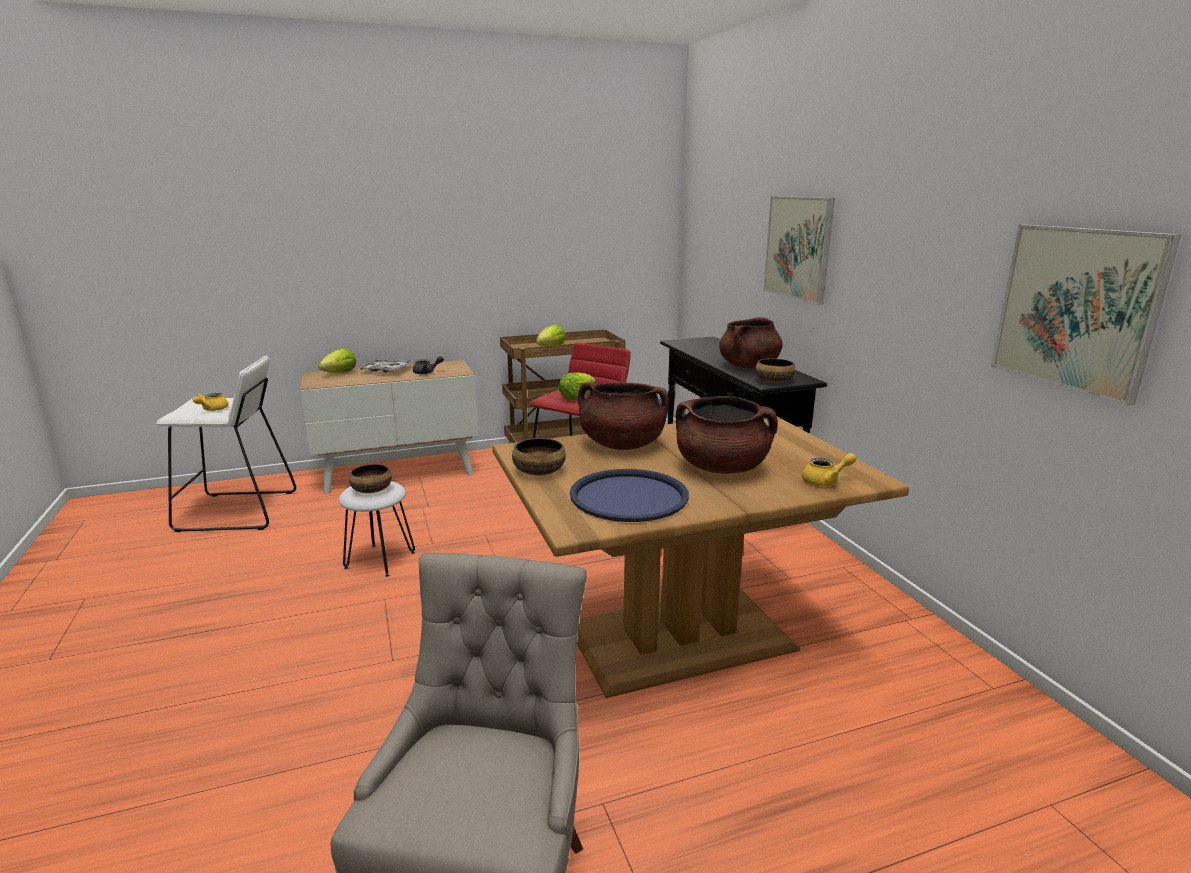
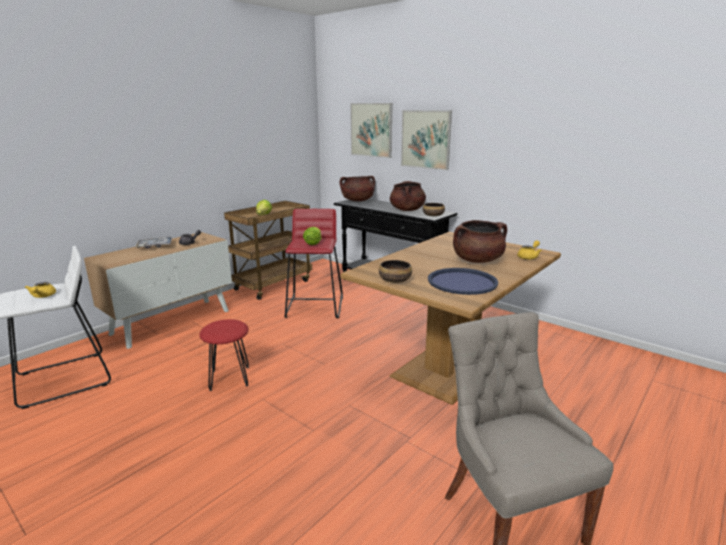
camera: 30 degrees left, 0 degrees up
(340, 373) = (119, 253): lettuce -> none
(371, 490) = (224, 327): bowl -> none
(380, 560) = (229, 377): white stool -> red stool
(622, 445) = (411, 259): brown cooking pot -> brown cooking pot (357, 200)
(1076, 309) = (611, 158): picture -> picture (371, 130)

